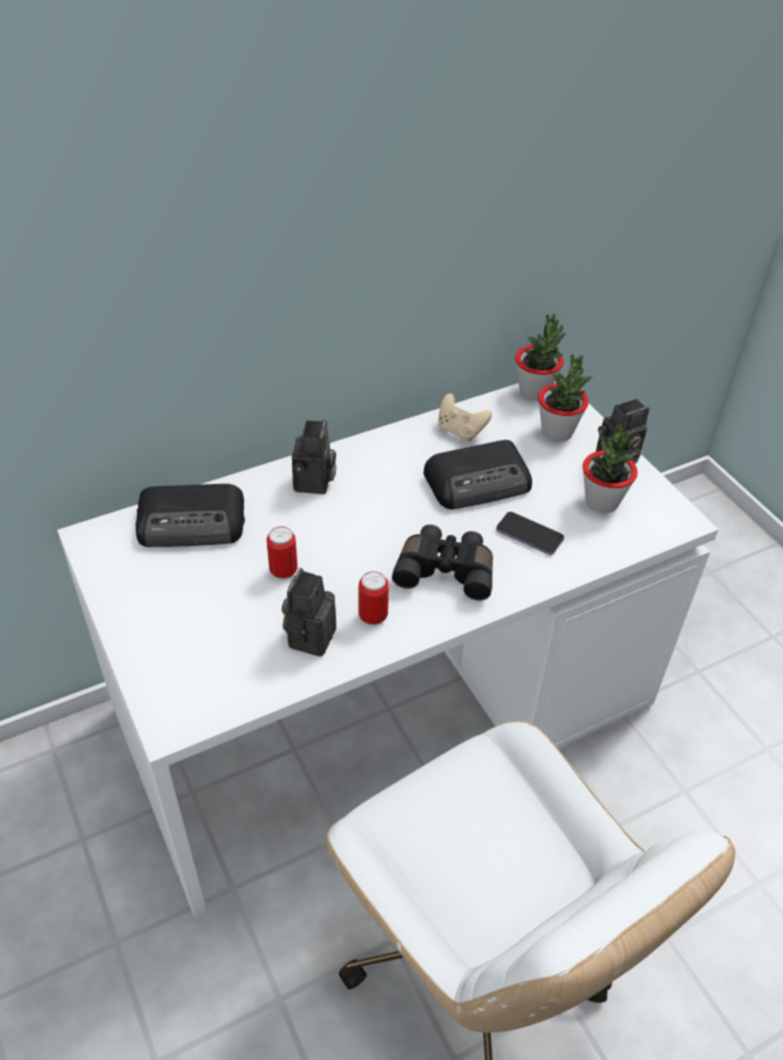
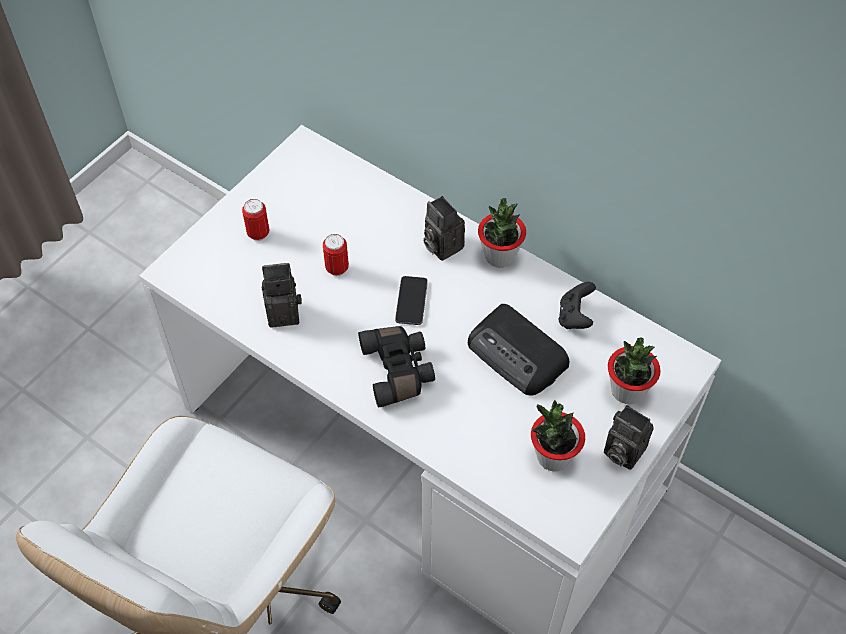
camera: 65 degrees right, 10 degrees up
(193, 523) = (352, 193): radio -> none
(314, 484) = (441, 245): camera -> camera turned 75 degrees clockwise
(373, 616) = (324, 342): can -> can (258, 233)
(460, 431) = (575, 317): beige game controller -> black game controller
(529, 535) = (475, 414): phone -> phone (411, 301)
(534, 392) = (673, 353): potted plant -> potted plant (499, 256)

